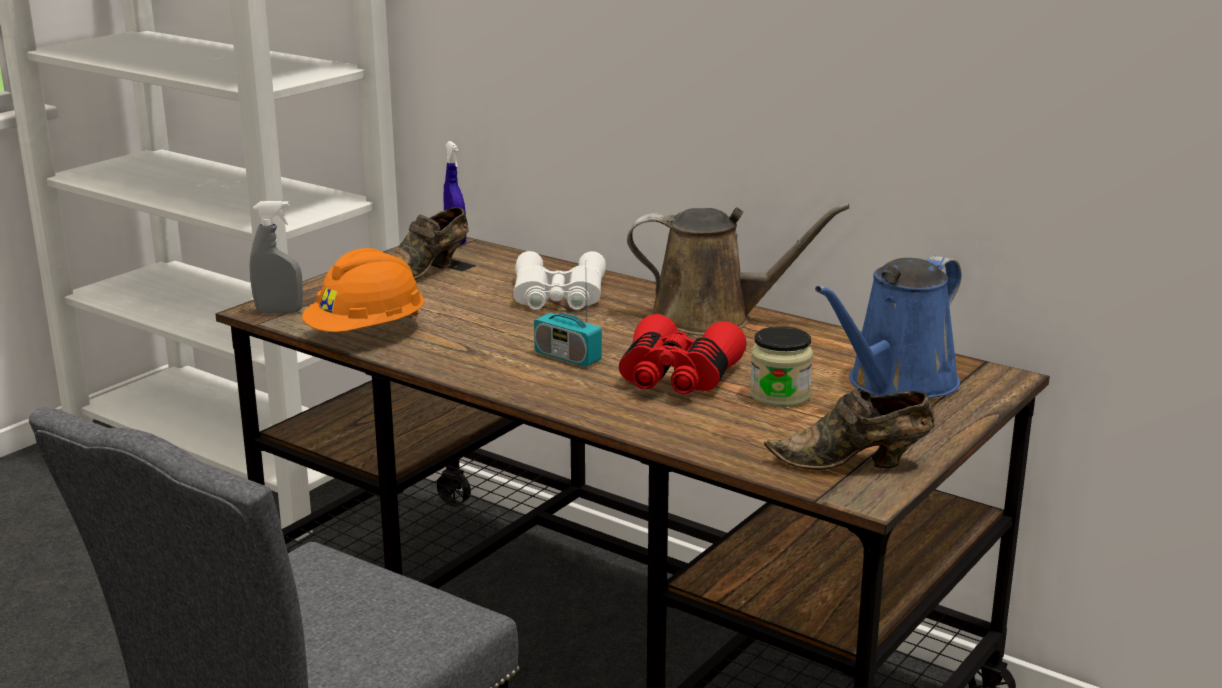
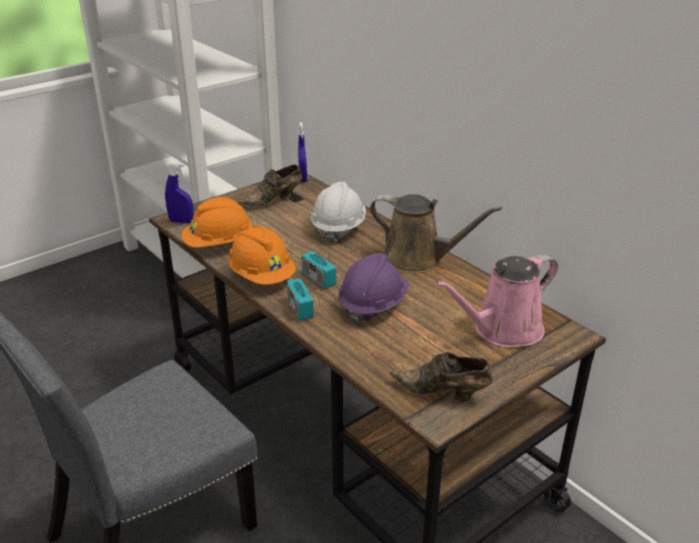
camera: 15 degrees right, 10 degrees up
(279, 312) = (181, 221): grey spray bottle -> blue spray bottle
(470, 364) = (262, 276): none -> orange hard hat
(558, 294) = (338, 228): white binoculars -> white hard hat
(561, 395) = (300, 308): none -> radio
(677, 378) = (372, 305): red binoculars -> purple hard hat
(779, 395) = (426, 329): jar -> none
(896, 384) = (503, 330): blue watering can -> pink watering can

